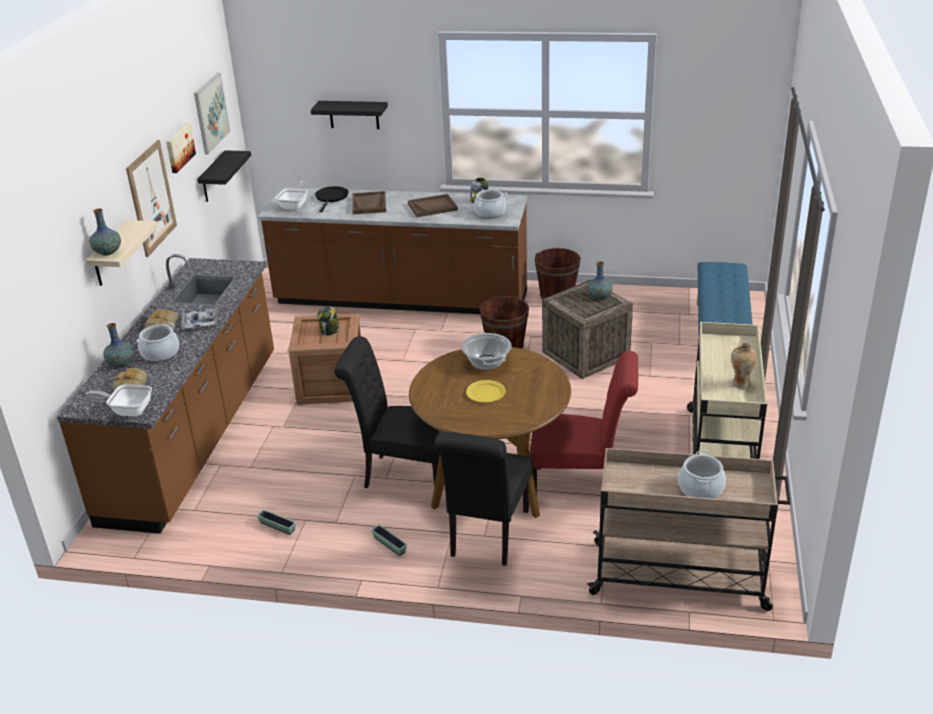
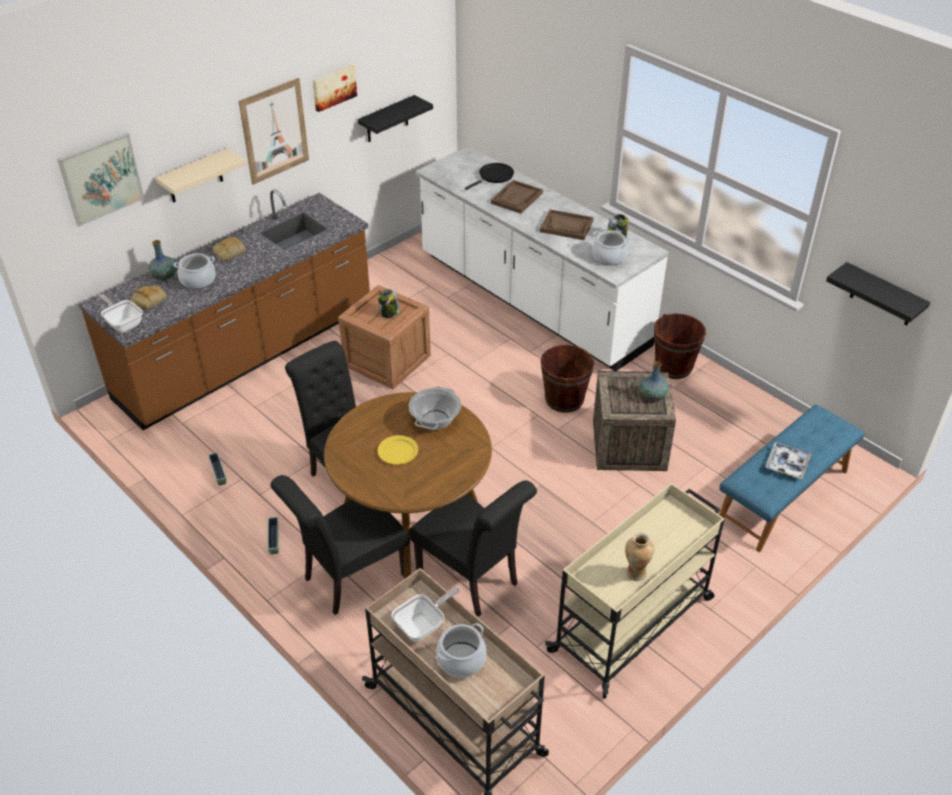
camera: 35 degrees right, 10 degrees up
(108, 252) = (177, 177): vase -> none
(200, 322) = (256, 263): tray -> tray (787, 464)
(211, 113) = (400, 57): picture -> picture (101, 179)
(295, 205) = (456, 172): frying pan -> frying pan (423, 626)
(354, 114) = (543, 100): black shelf -> black shelf (882, 296)
(401, 300) = (531, 301): brown counter -> white counter
(581, 487) = (472, 580): red chair -> black chair

